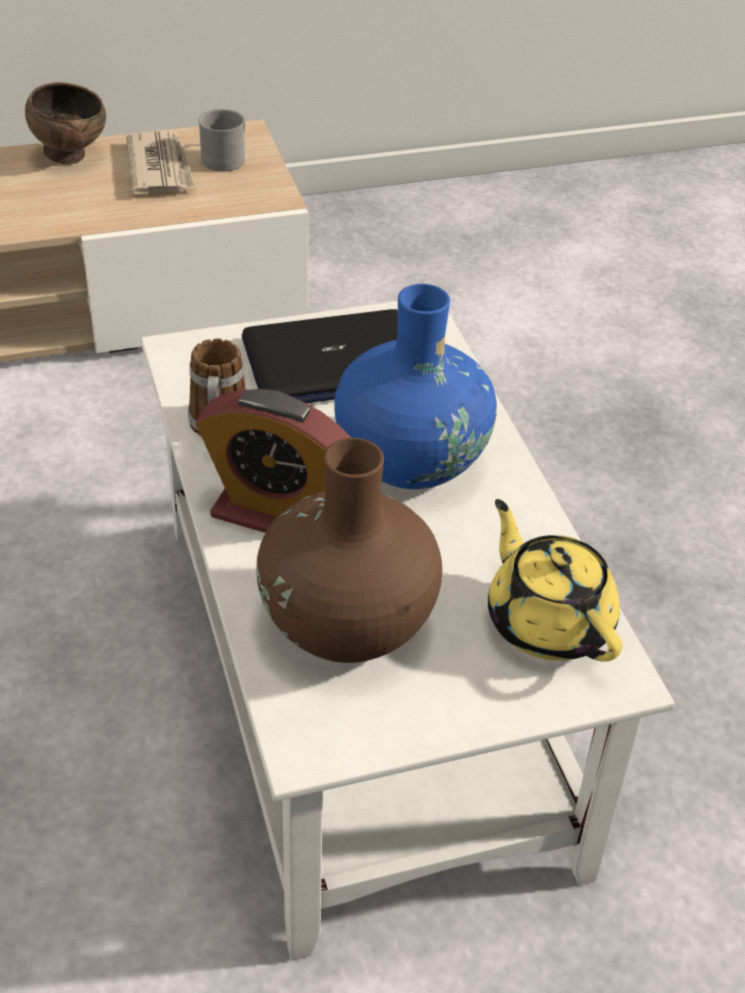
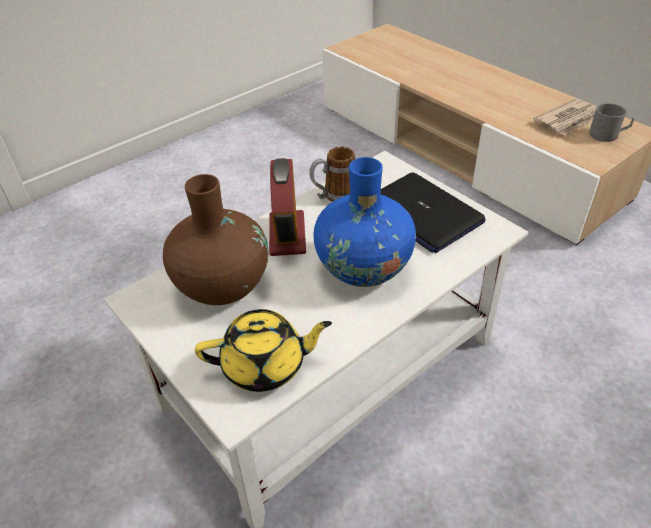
camera: 70 degrees right, 0 degrees up
(71, 157) = (541, 95): brown bowl -> none
(547, 621) = (266, 365): yellow teapot -> yellow teapot turned 45 degrees clockwise

